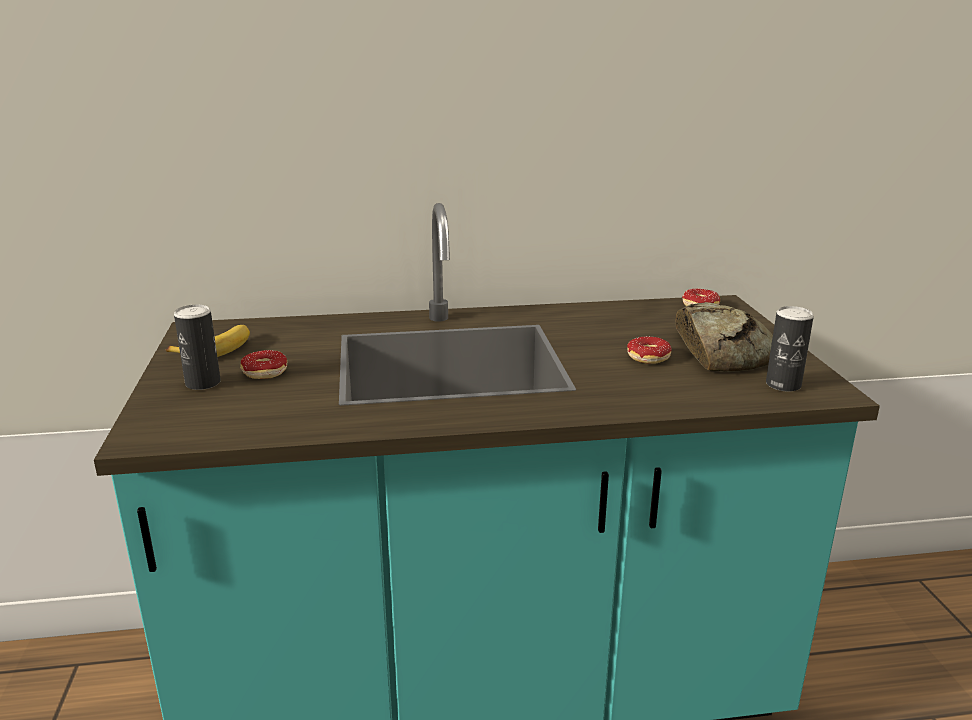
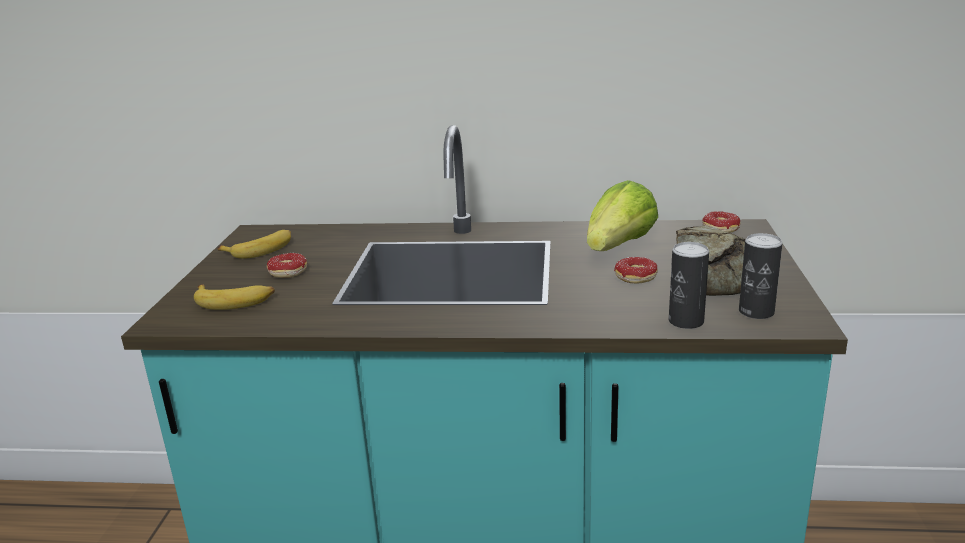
camera: 15 degrees right, 0 degrees up
(203, 383) = (234, 278): can -> can (686, 321)
(218, 409) = (234, 301): none -> banana
(613, 328) = (619, 247): none -> lettuce

